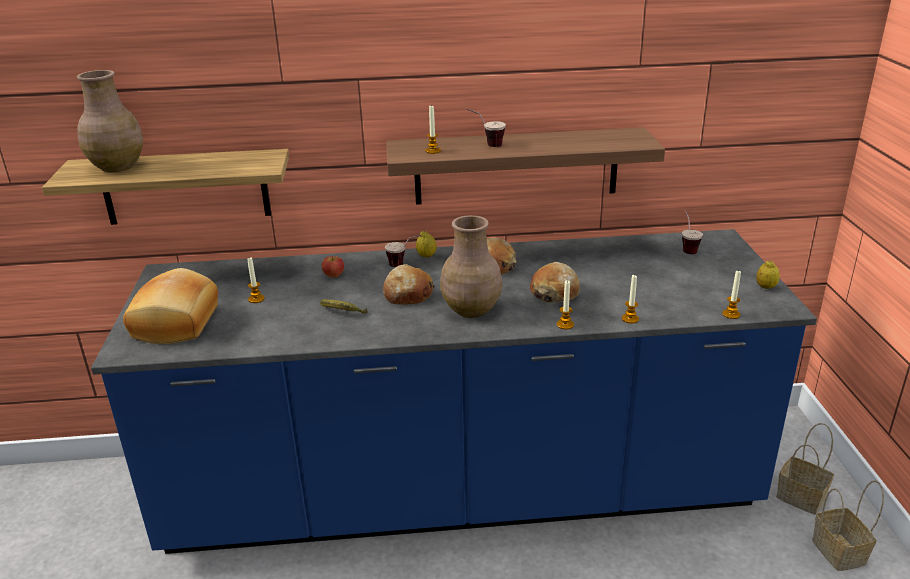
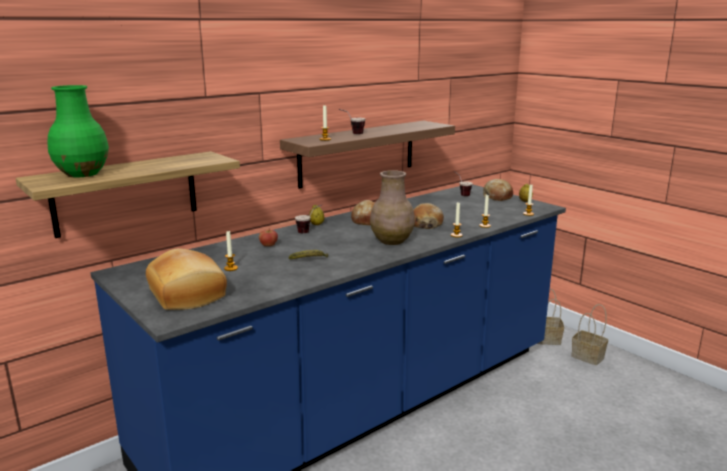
camera: 35 degrees left, 10 degrees down
(118, 166) = (82, 174): brown vase -> green vase
(408, 294) = (338, 243): bread -> bread (497, 197)

